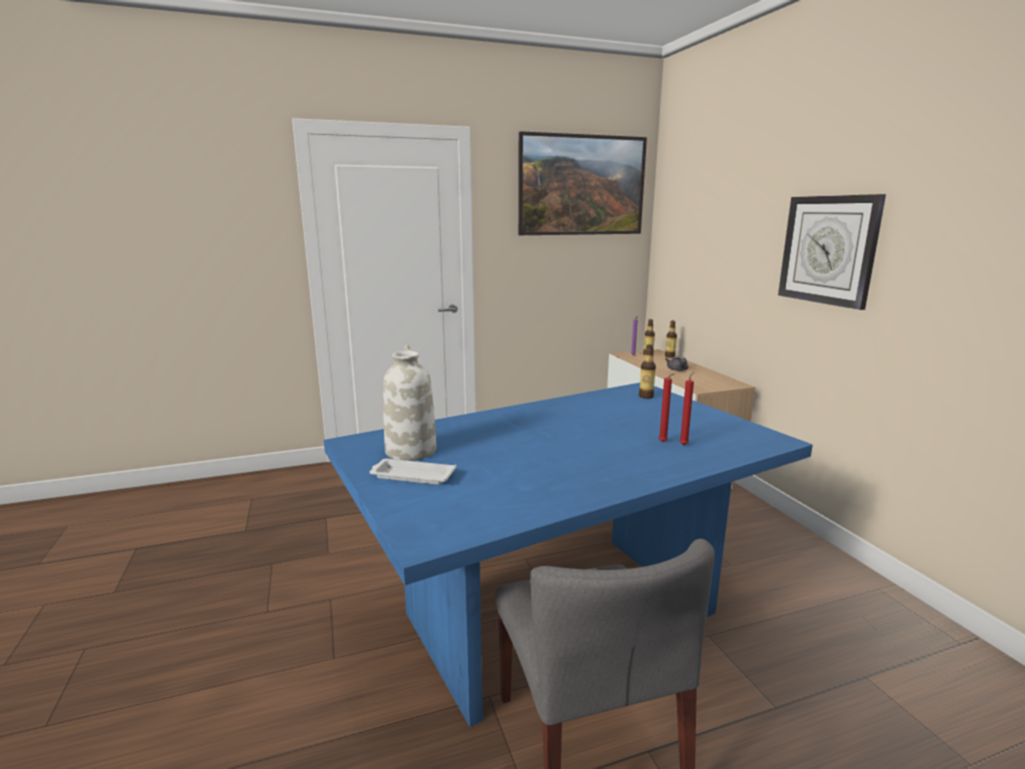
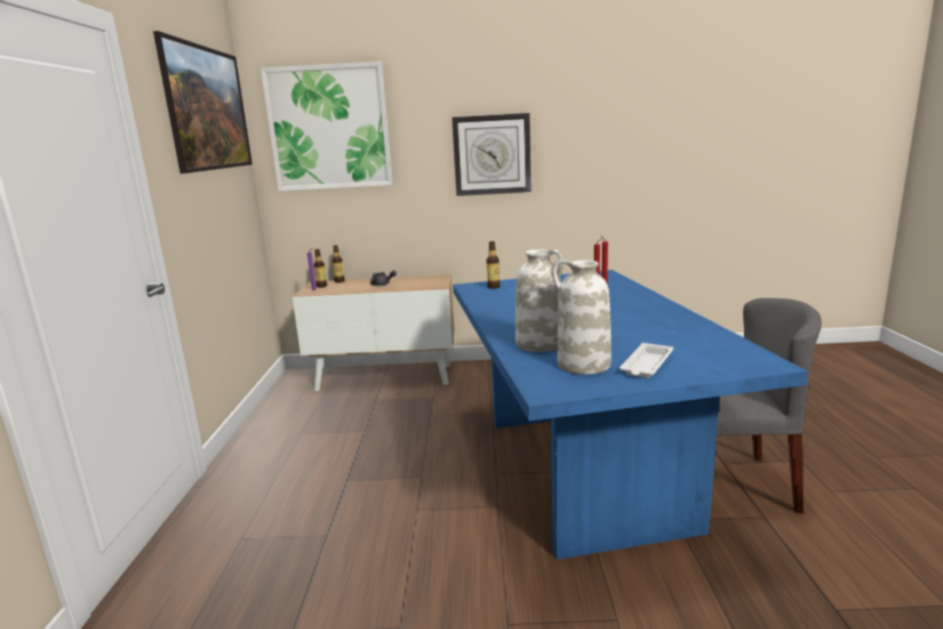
camera: 70 degrees left, 0 degrees up
(464, 431) = (540, 344): none -> white vase
(698, 204) = (329, 128): none -> picture

